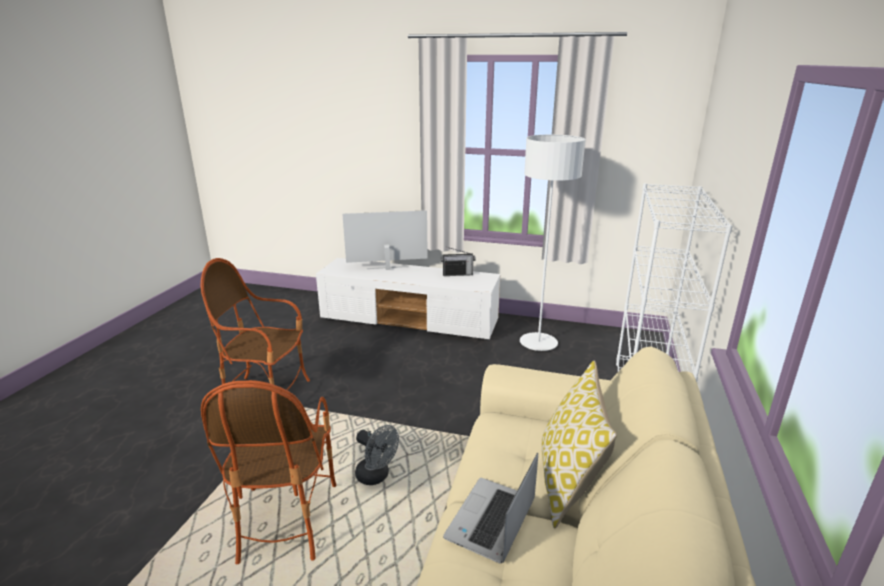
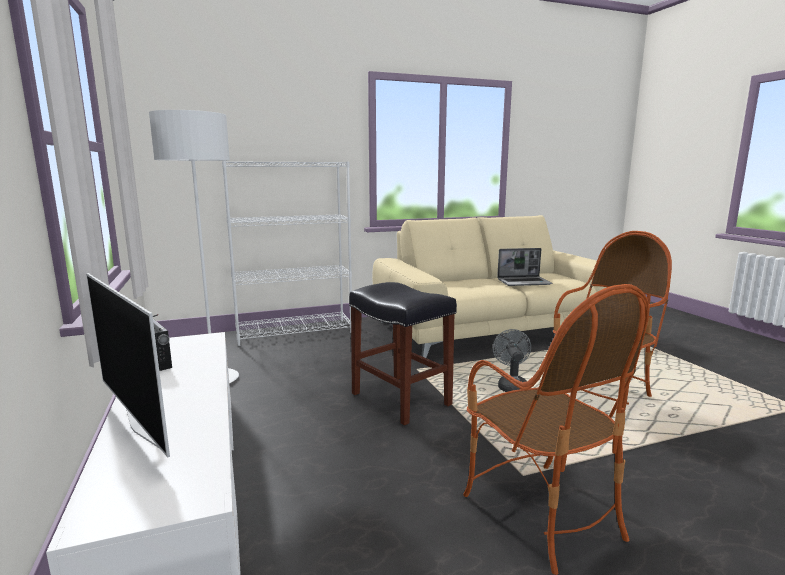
camera: 125 degrees left, 10 degrees down
(424, 404) = (402, 399): none -> black stool
(569, 484) = (473, 278): pillow -> none

